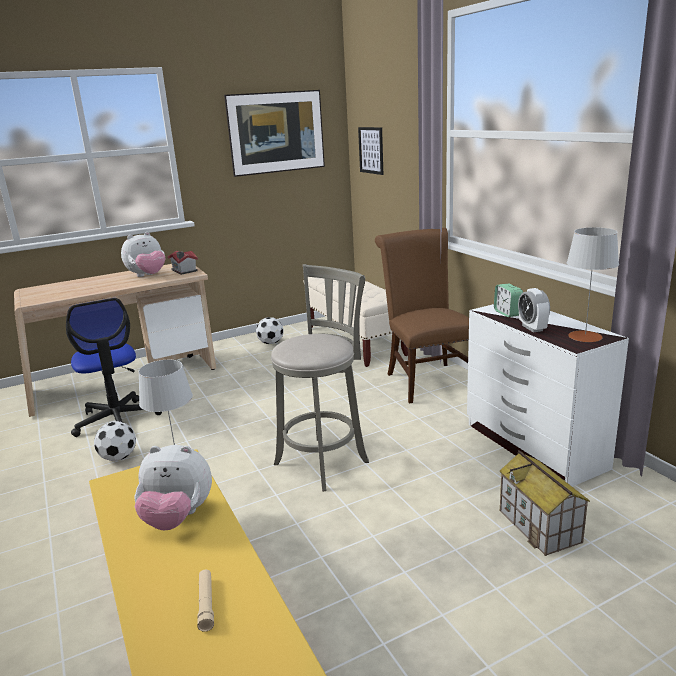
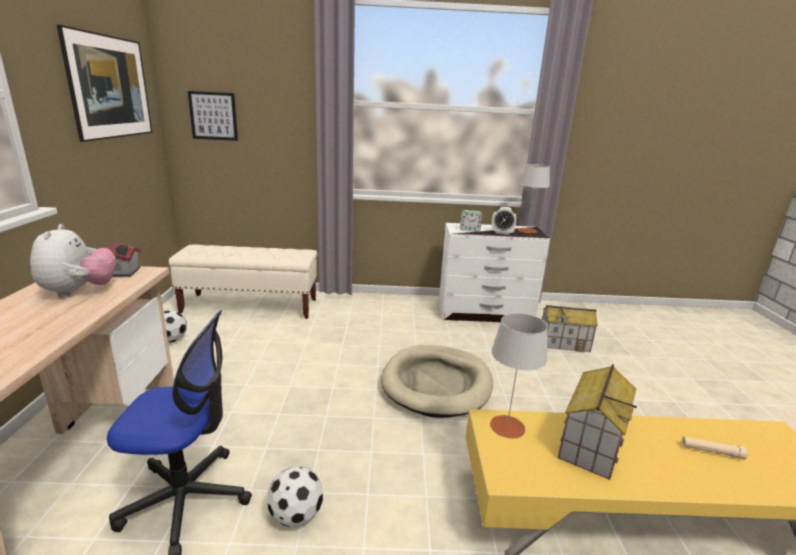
camera: 65 degrees left, 0 degrees up
(177, 518) = (590, 443): plush toy -> toy house
(325, 461) = (437, 383): grey stool -> beige dog bed
(427, 380) = (363, 308): brown chair -> none

